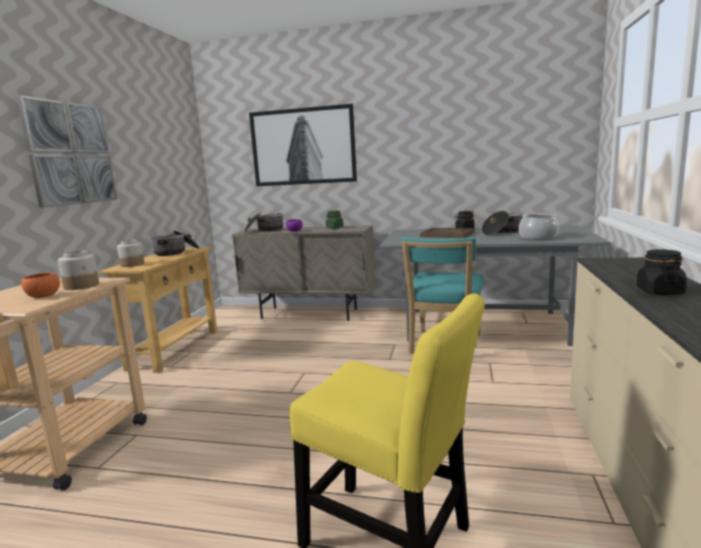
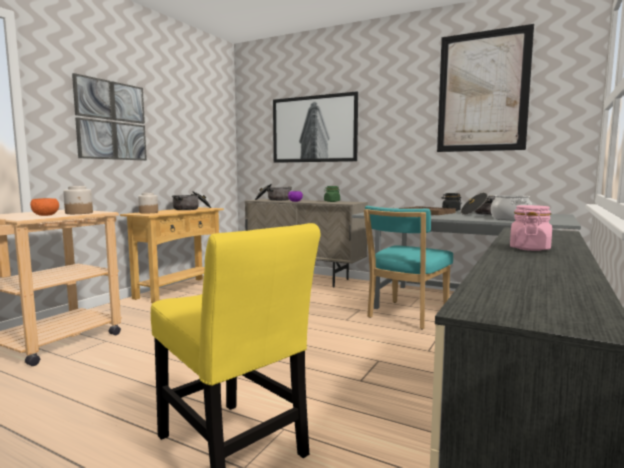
camera: 15 degrees right, 5 degrees down
(488, 105) = (482, 92): none -> picture
(659, 291) = (529, 248): black jar -> pink jar

